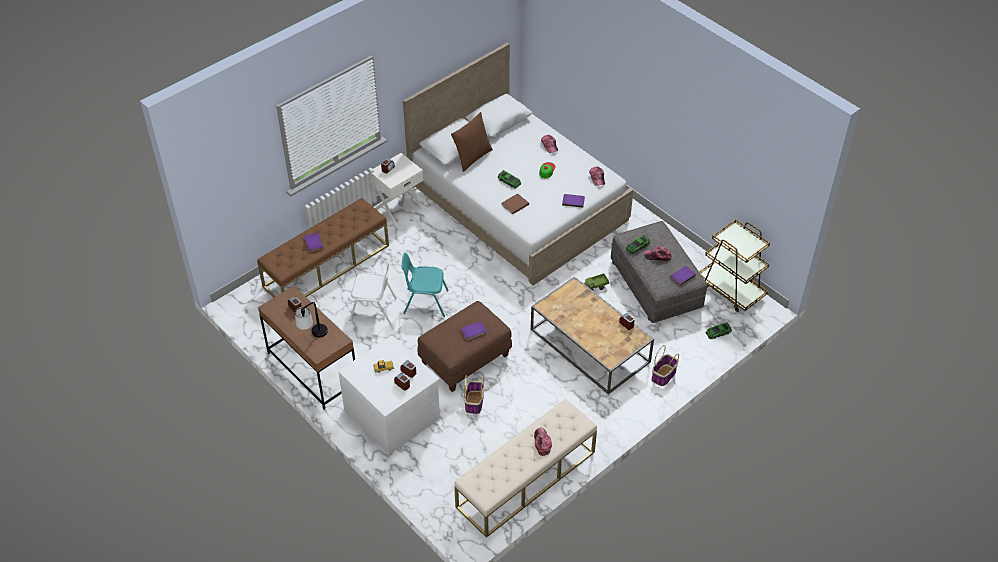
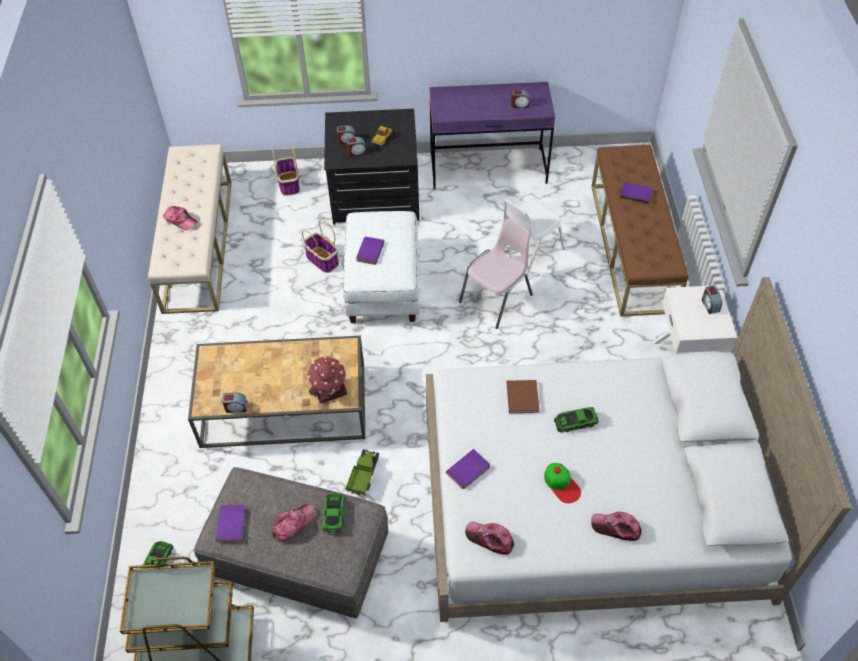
camera: 130 degrees right, 5 degrees up
(312, 369) = (488, 169): brown desk -> purple desk
(313, 336) = (468, 100): table lamp -> none
(393, 413) = (375, 196): white dresser -> black dresser
(425, 302) = (497, 298): turquoise chair -> pink chair
(465, 360) = (382, 284): brown ottoman -> white ottoman
(472, 157) = (664, 410): brown pillow -> none
(576, 296) = (329, 388): none -> toy house
(663, 376) = (170, 446): basket -> basket (288, 183)

